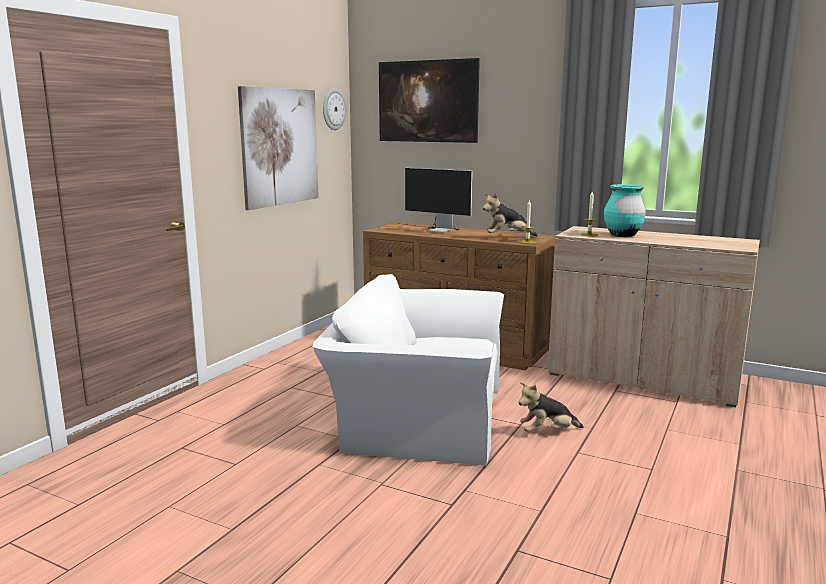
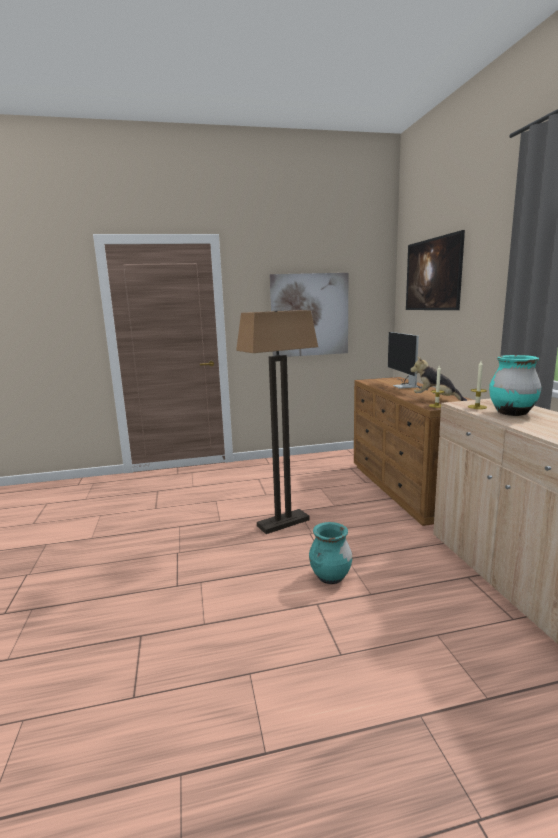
camera: 50 degrees right, 0 degrees up
(333, 109) = (373, 286): wall clock -> none
(418, 413) = (283, 523): white armchair -> floor lamp
(547, 432) = (330, 577): plush toy -> turquoise vase

